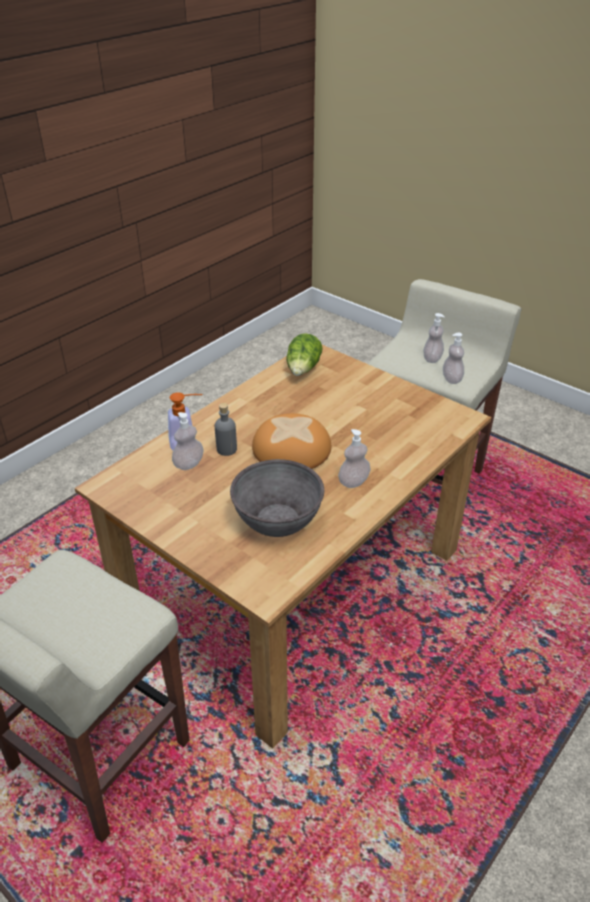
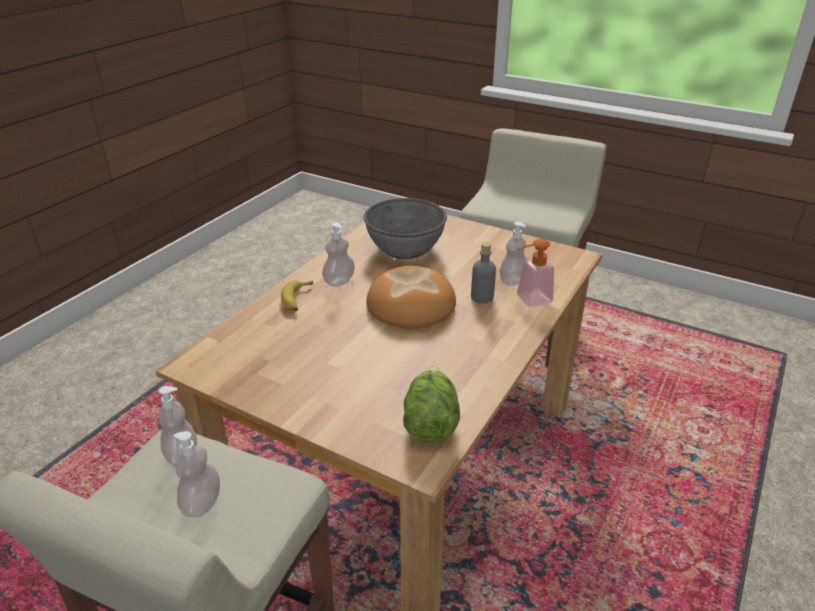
camera: 170 degrees right, 5 degrees down
(393, 465) = (297, 300): none -> banana

